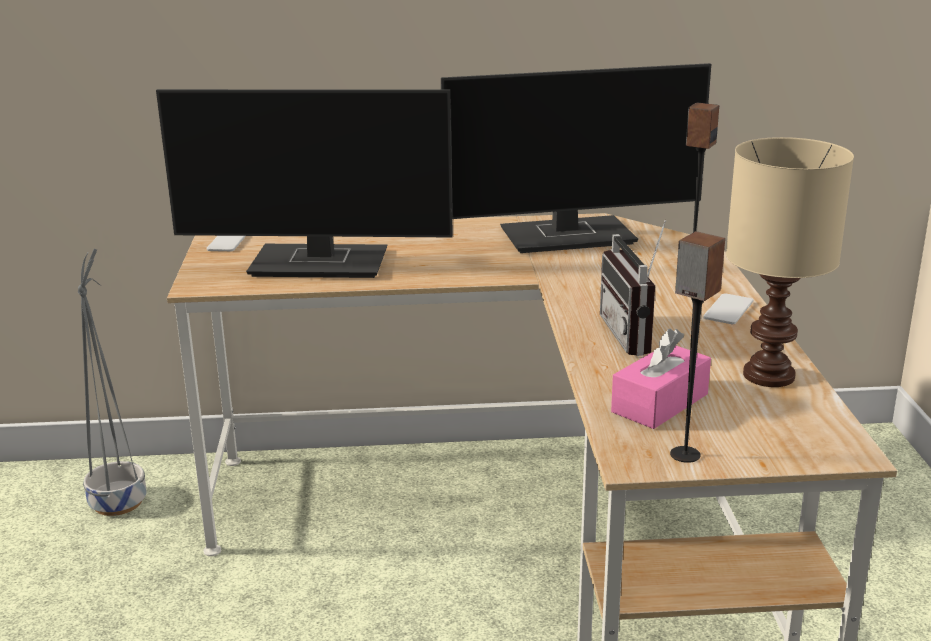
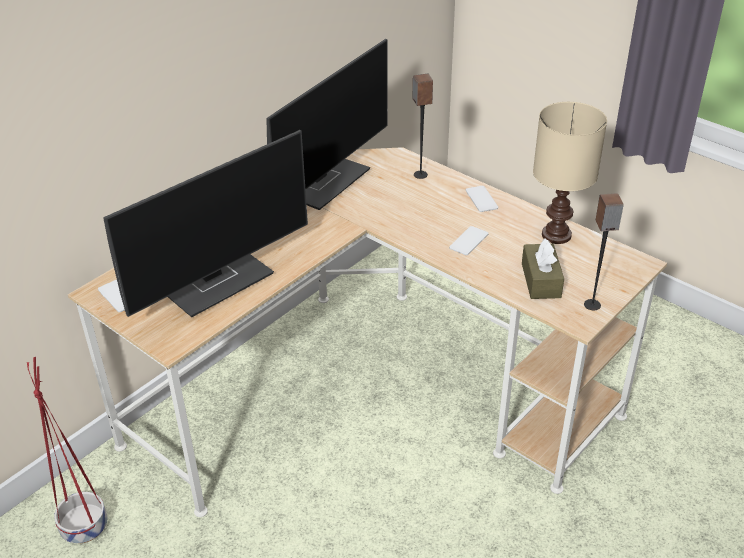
camera: 45 degrees left, 15 degrees up
(119, 501) = (84, 525): grey planter -> red planter
(637, 335) = (468, 241): radio -> phone
(660, 403) = (541, 280): pink tissue box -> brown tissue box

